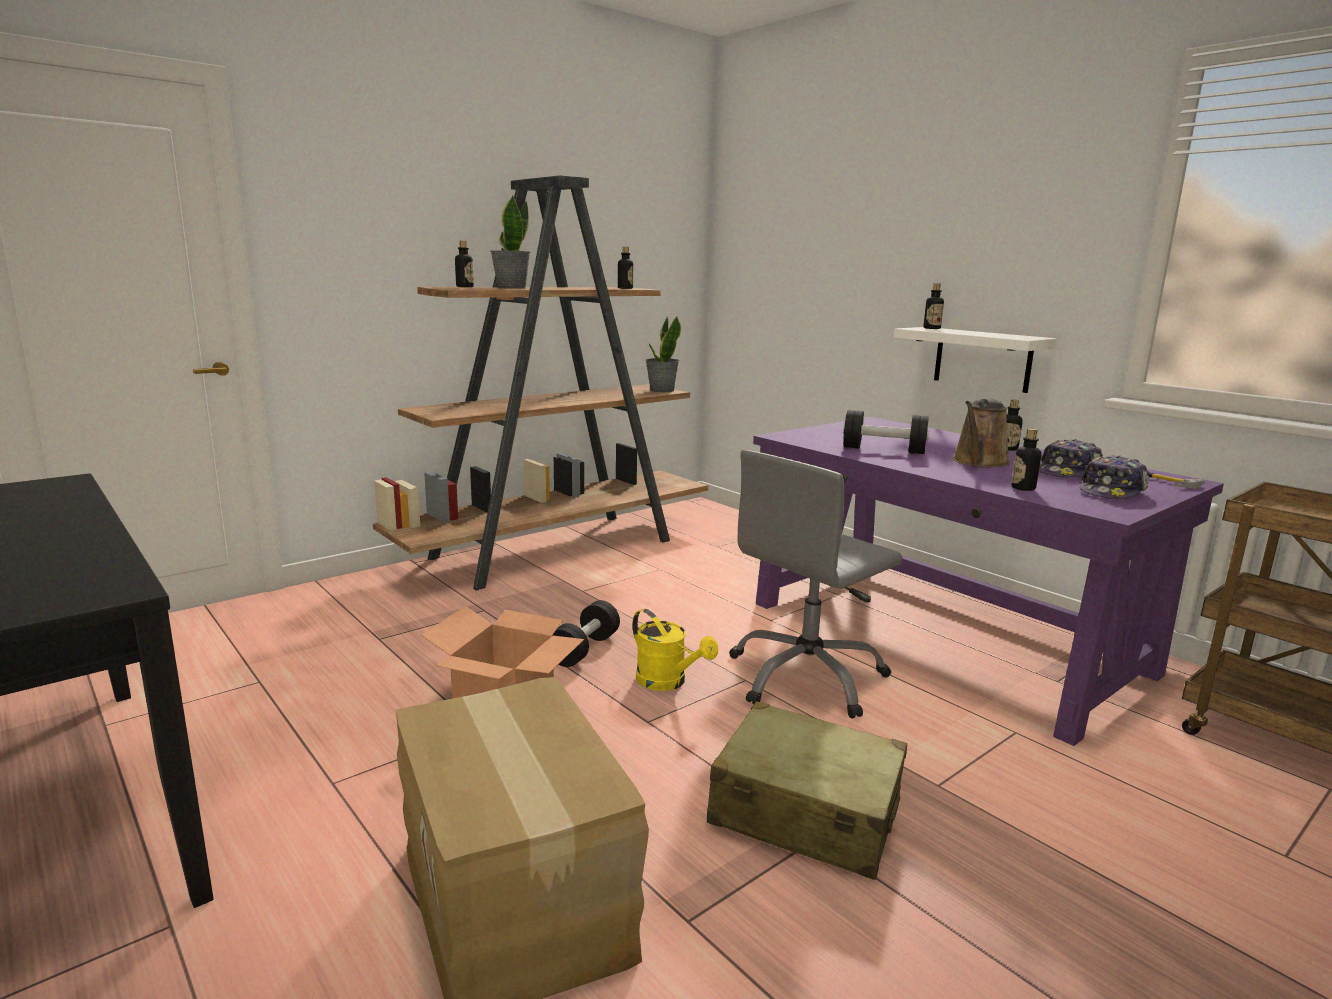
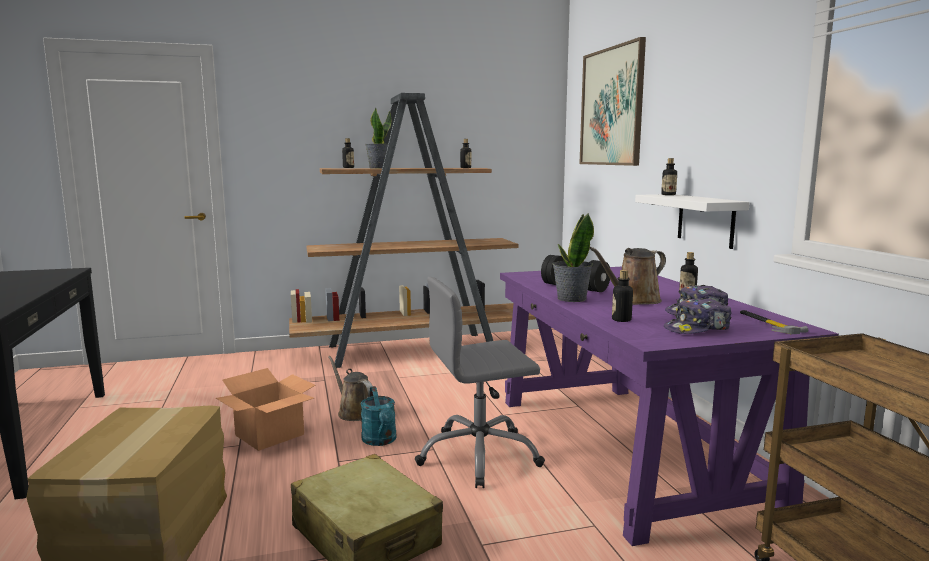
camera: 25 degrees right, 5 degrees down
(584, 650) = (354, 412): black dumbbell -> brown watering can
(661, 390) = (499, 242): potted plant -> potted plant (571, 299)
(668, 682) = (380, 441): yellow watering can -> turquoise watering can
(808, 211) = (611, 107): none -> picture

